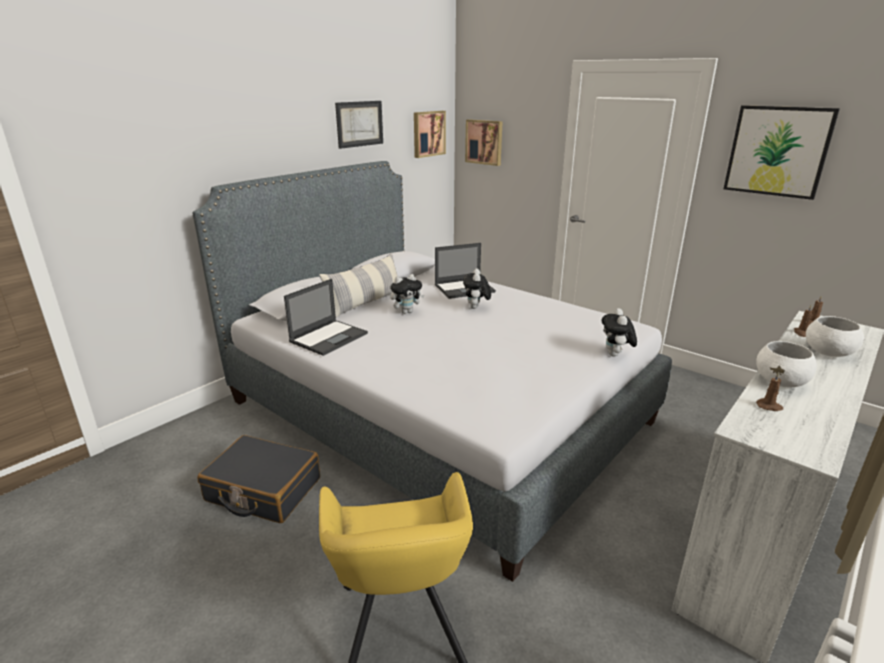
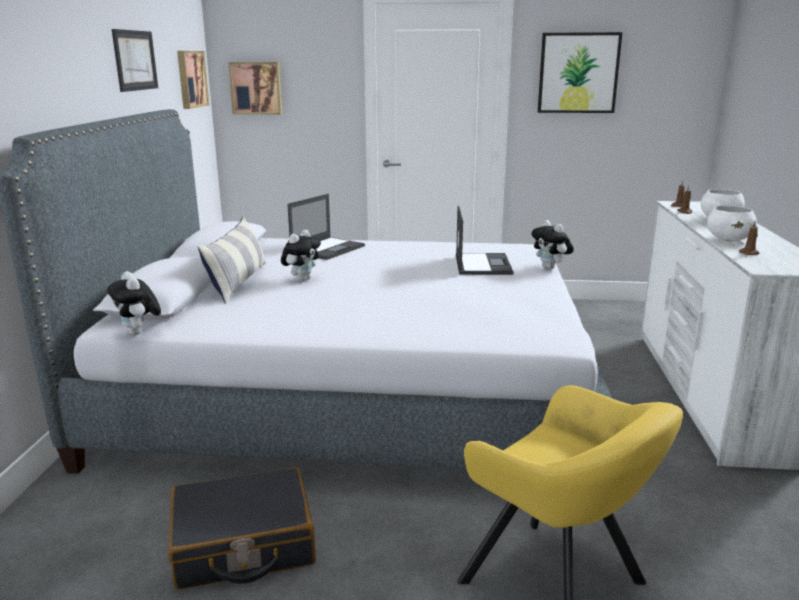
camera: 35 degrees left, 5 degrees down
(329, 337) = (254, 319): laptop -> laptop (482, 264)
(476, 308) = (370, 261): plush toy -> plush toy (139, 333)

